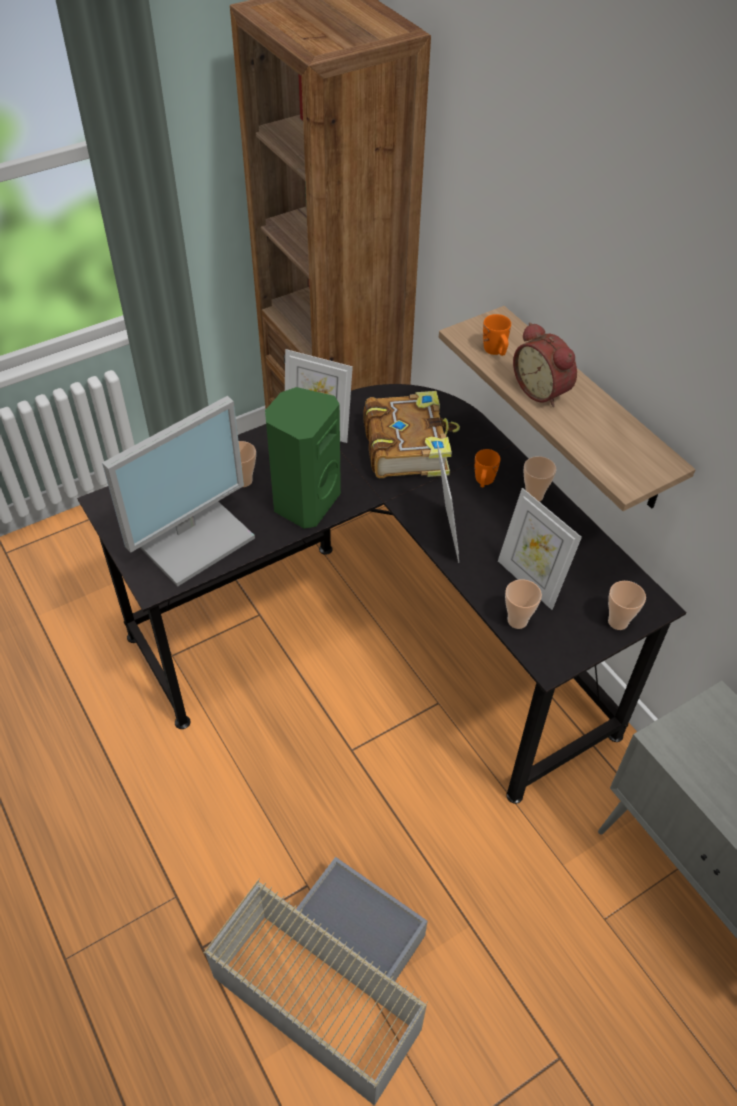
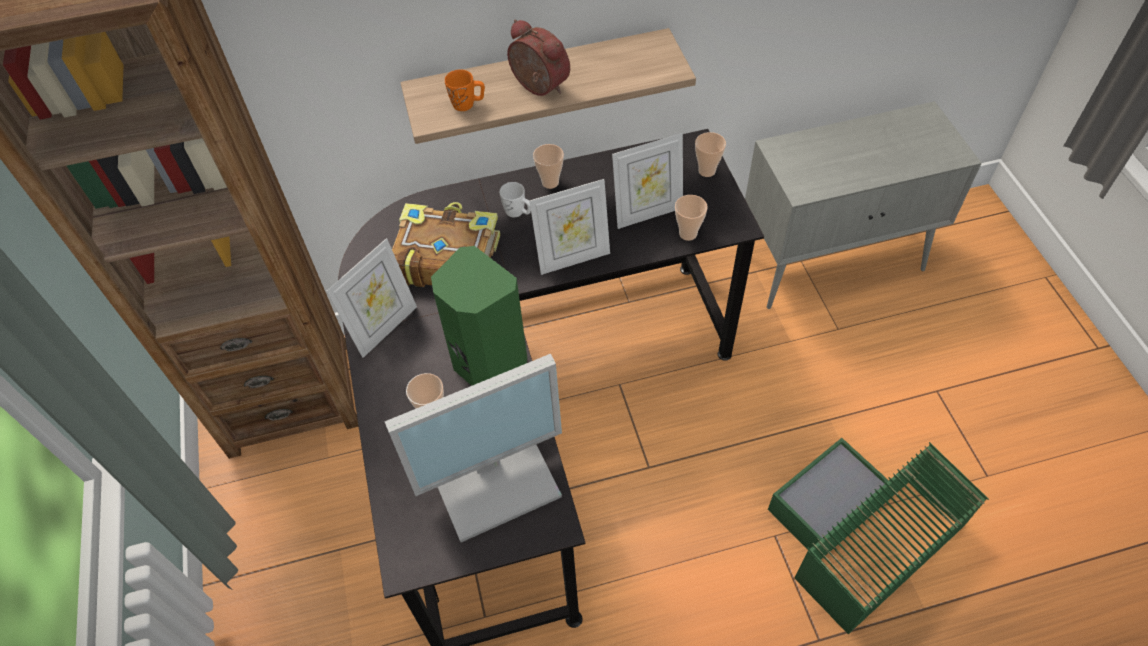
camera: 70 degrees left, 5 degrees up
(192, 535) = (494, 475): monitor -> monitor turned 90 degrees clockwise
(327, 979) = (860, 538): grey storage box -> green storage box
(444, 534) = (573, 258): picture frame -> picture frame turned 150 degrees clockwise
(483, 481) = (518, 212): orange mug -> white mug
(543, 390) = (537, 87): alarm clock -> alarm clock turned 120 degrees counterclockwise

